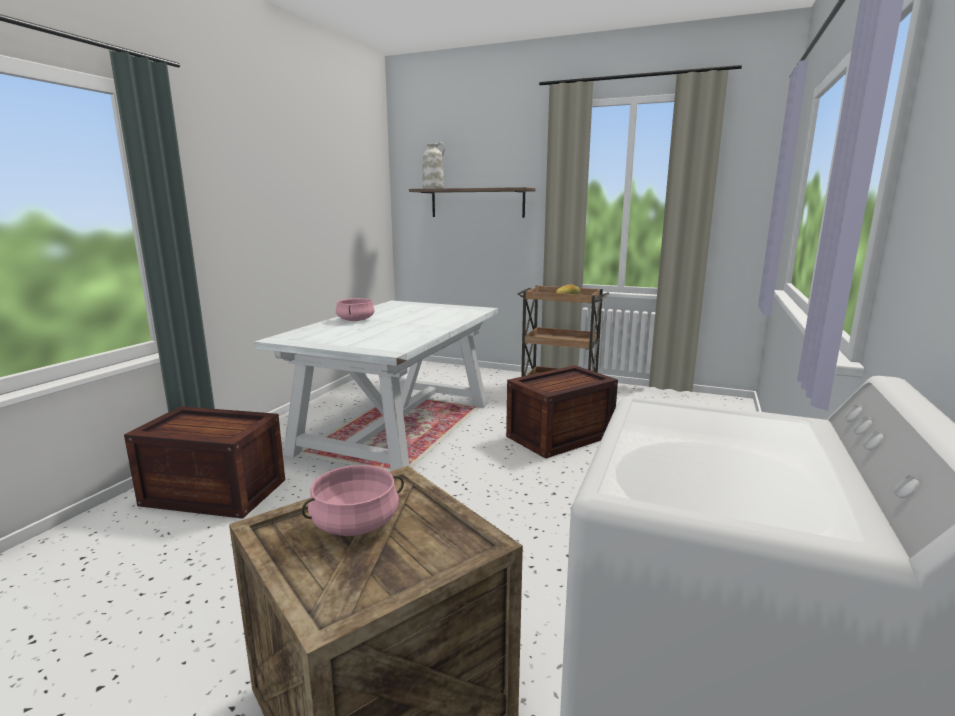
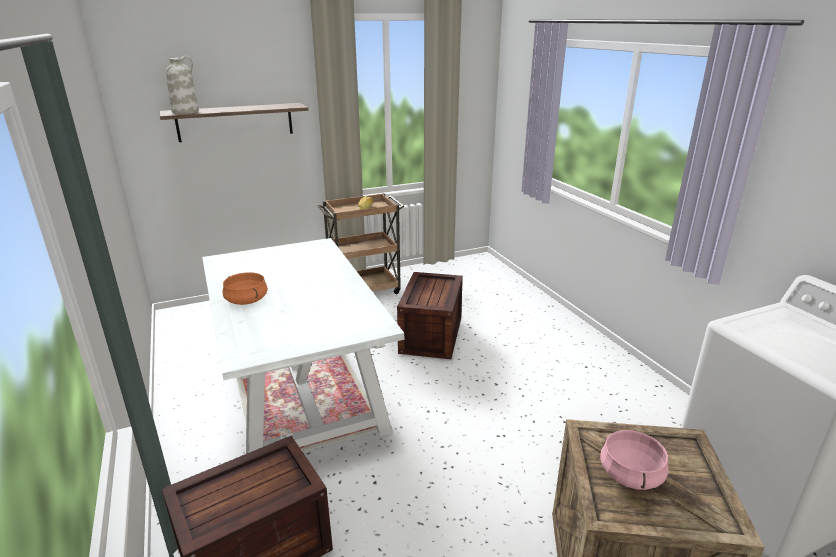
camera: 45 degrees left, 10 degrees up
(355, 320) = (246, 300): pink cooking pot -> orange cooking pot

